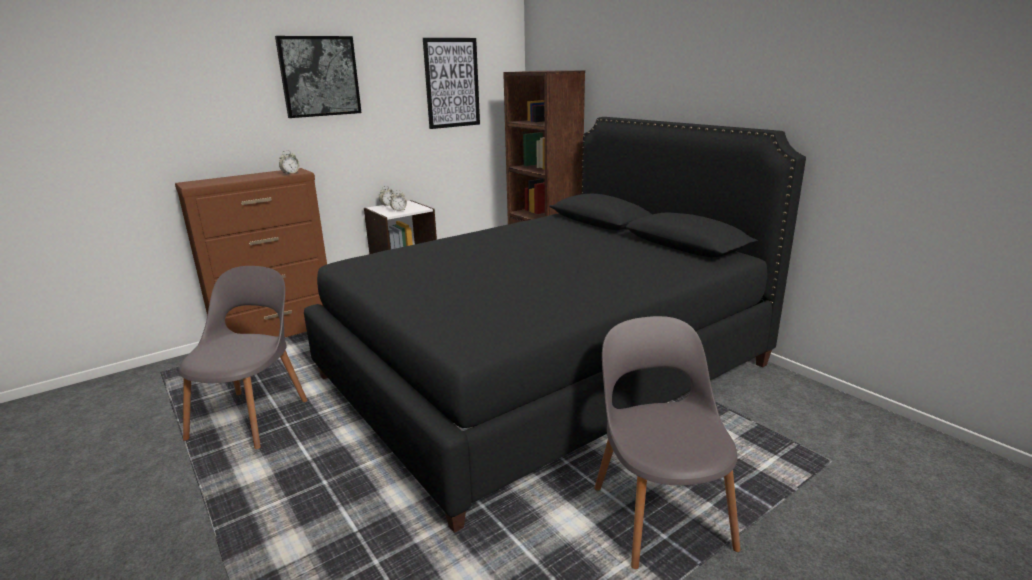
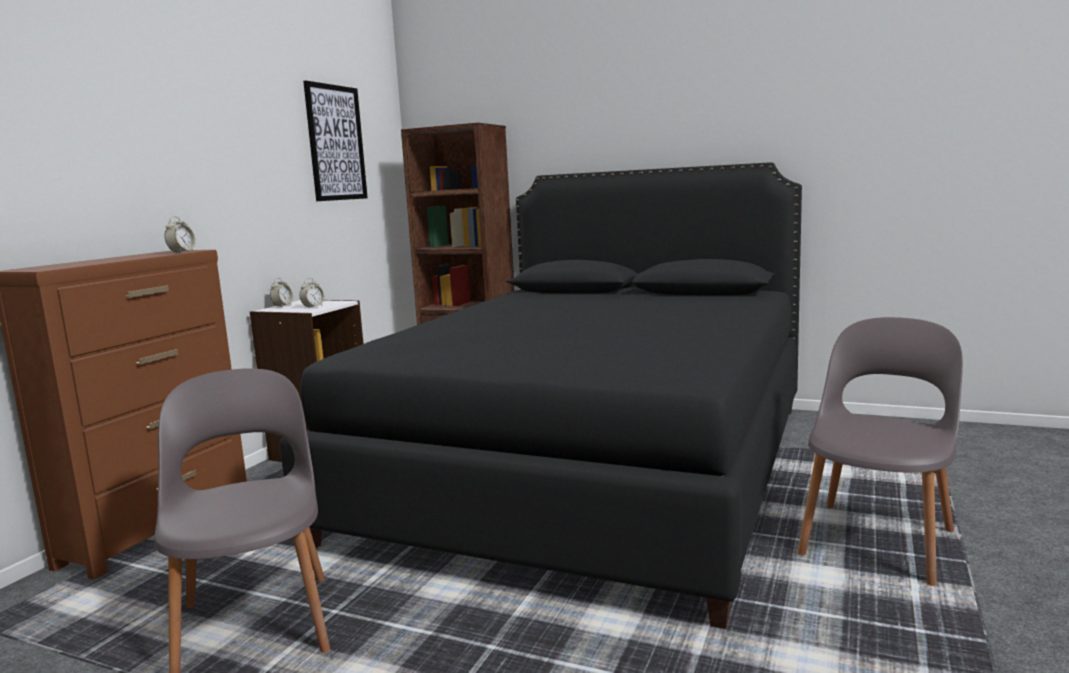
camera: 30 degrees left, 10 degrees down
(319, 76) = (190, 118): picture -> none
(660, 512) = (878, 539): grey chair -> grey chair turned 75 degrees clockwise

